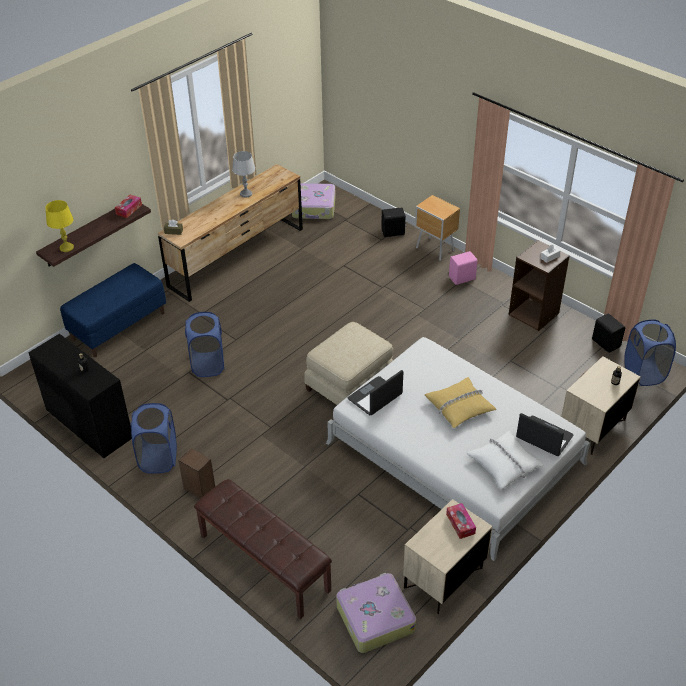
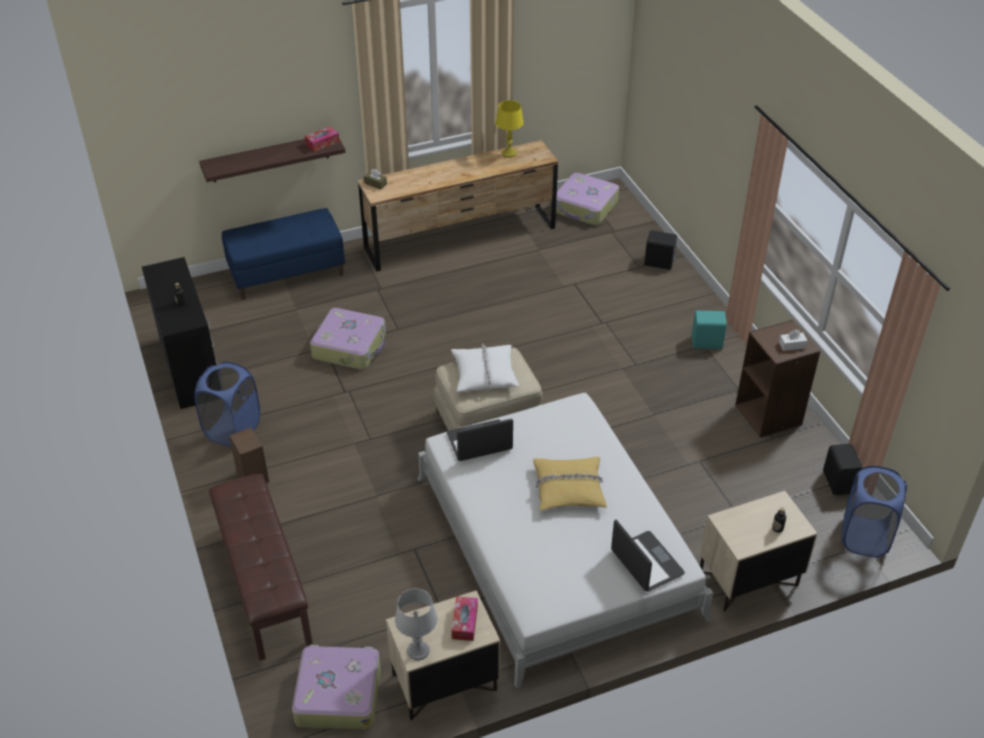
camera: 25 degrees right, 0 degrees up
(66, 247) = (231, 165): yellow table lamp -> yellow table lamp (509, 153)
(208, 364) = (350, 346): blue laundry basket -> suitcase
(246, 194) = (482, 164): grey table lamp -> grey table lamp (418, 651)
(435, 250) = (697, 299): brown nightstand -> none
(462, 278) = (707, 343): pink speaker -> turquoise speaker
(504, 464) = (574, 575): white pillow -> white pillow (484, 374)

